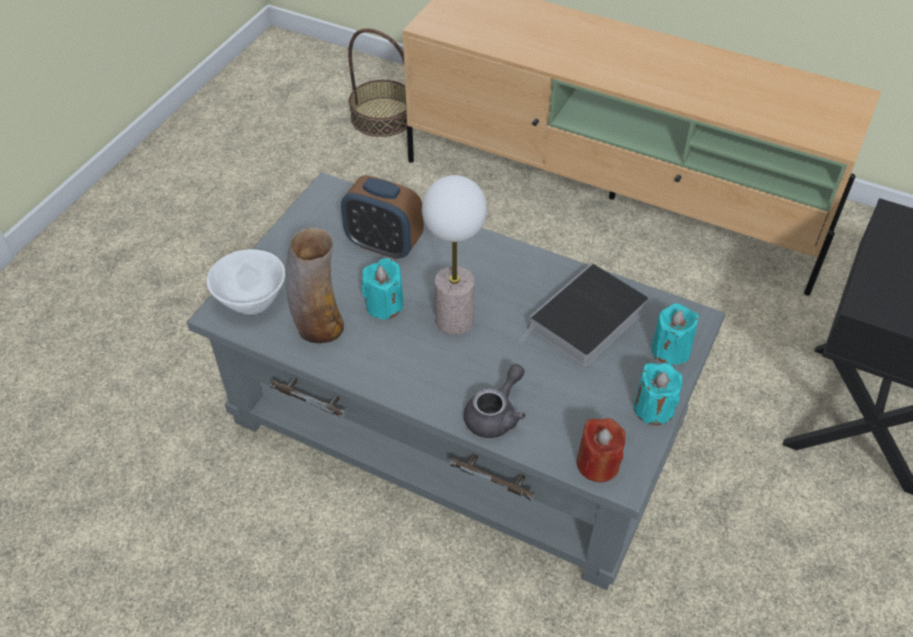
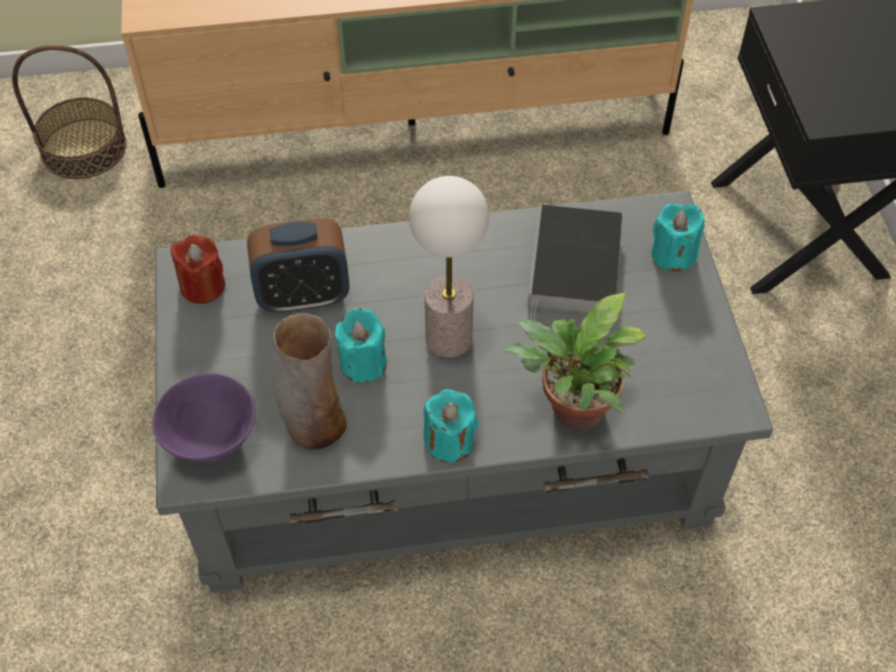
camera: 35 degrees left, 5 degrees up
(253, 299) = (212, 437): white bowl -> purple bowl
(495, 414) = (572, 413): grey teapot -> potted plant
(597, 464) = (702, 405): red candle -> red candle (202, 286)
(653, 408) = (705, 321): turquoise candle -> turquoise candle (449, 441)

